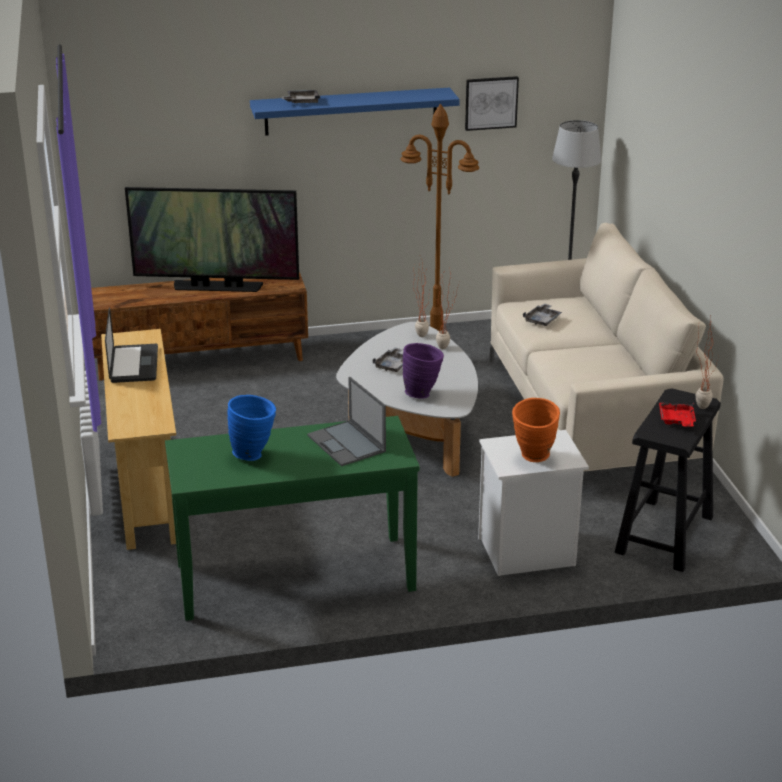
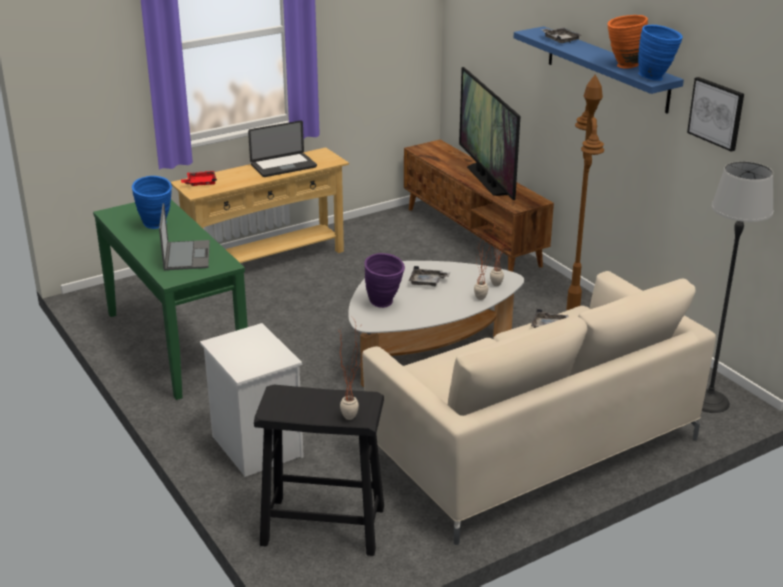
camera: 70 degrees right, 0 degrees up
(347, 444) = (186, 255): laptop -> laptop turned 135 degrees clockwise
(441, 93) = (656, 78): none -> blue vase
(533, 458) = (238, 353): orange vase -> orange vase (622, 66)
(676, 420) = (311, 405): red tray -> red tray (200, 183)

